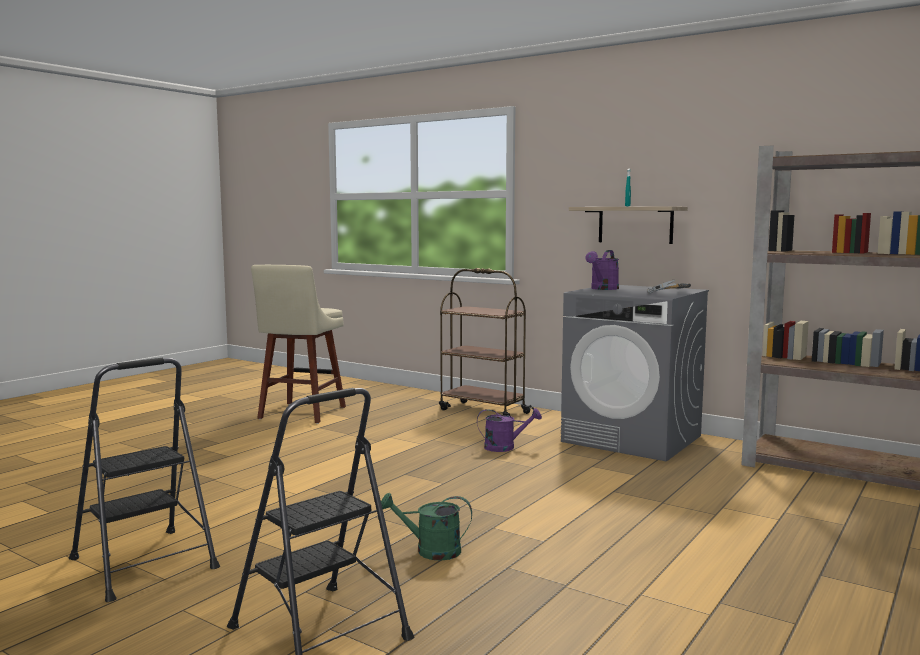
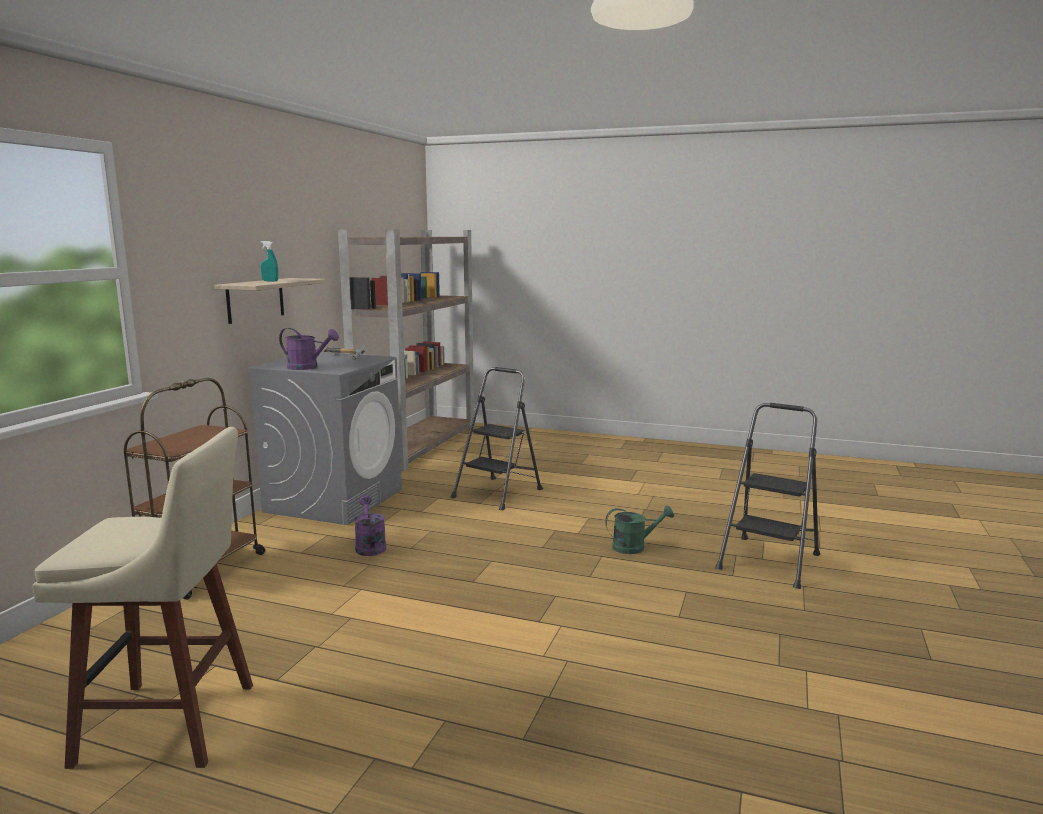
camera: 105 degrees left, 5 degrees up
(144, 564) = (771, 653): black step ladder -> black step ladder (499, 492)
(430, 551) = (634, 547): green watering can -> green watering can turned 90 degrees counterclockwise

